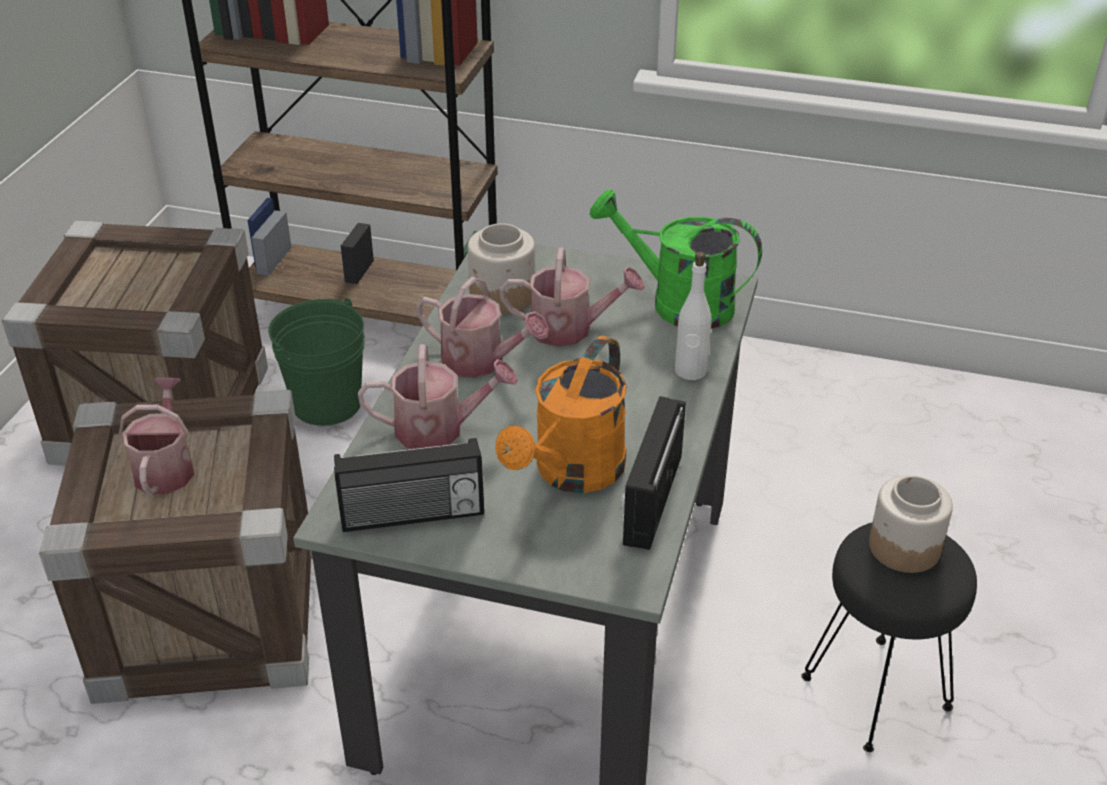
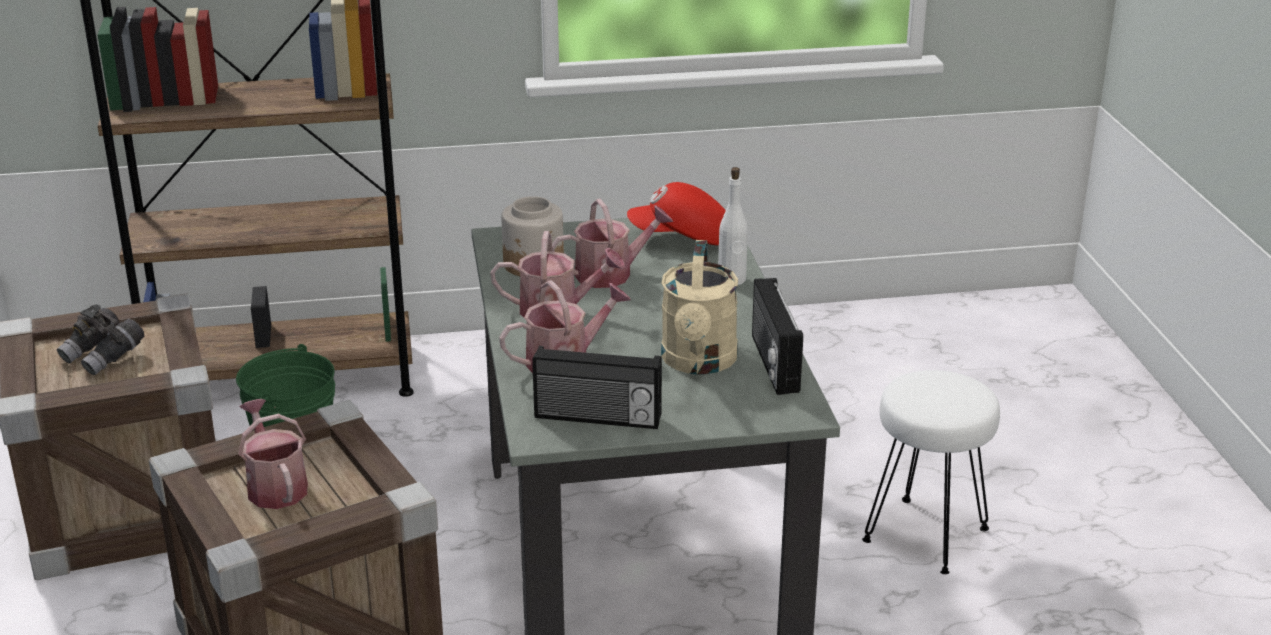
camera: 25 degrees left, 10 degrees down
(135, 279) = (104, 357): none -> grey binoculars
(412, 516) = (597, 418): radio -> radio turned 45 degrees clockwise
(571, 474) = (698, 363): orange watering can -> beige watering can
(677, 303) = (683, 239): green watering can -> red cap
(876, 694) = (926, 536): black stool -> white stool
(903, 547) = (931, 386): jar -> none

